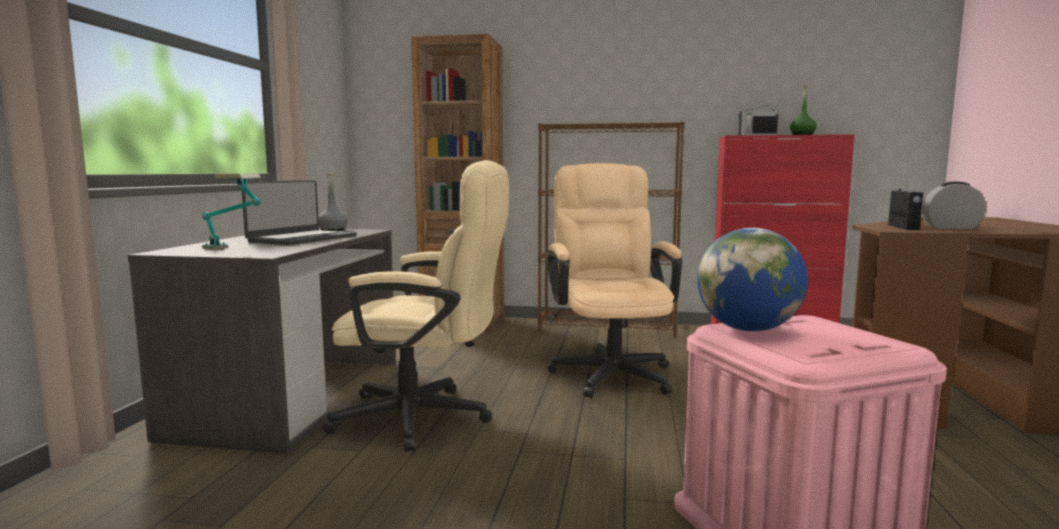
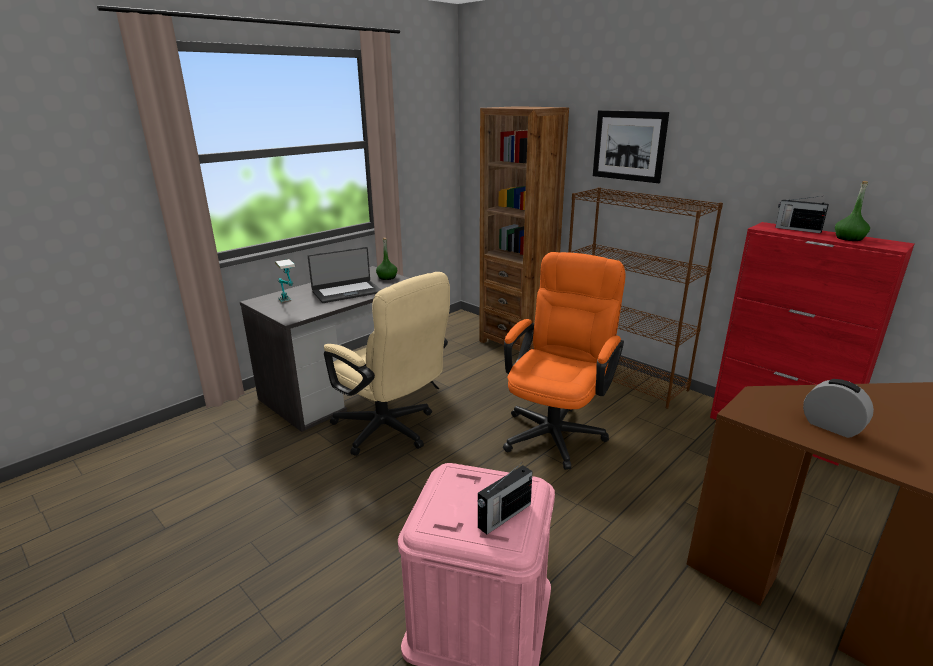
camera: 35 degrees right, 15 degrees up
(333, 230) = (387, 277): grey bottle -> green bottle
(575, 82) = (629, 146): none -> picture
(610, 371) = (557, 430): beige office chair -> orange office chair
(747, 329) = (457, 481): globe -> none
(903, 227) = (777, 410): radio -> radio (503, 516)

